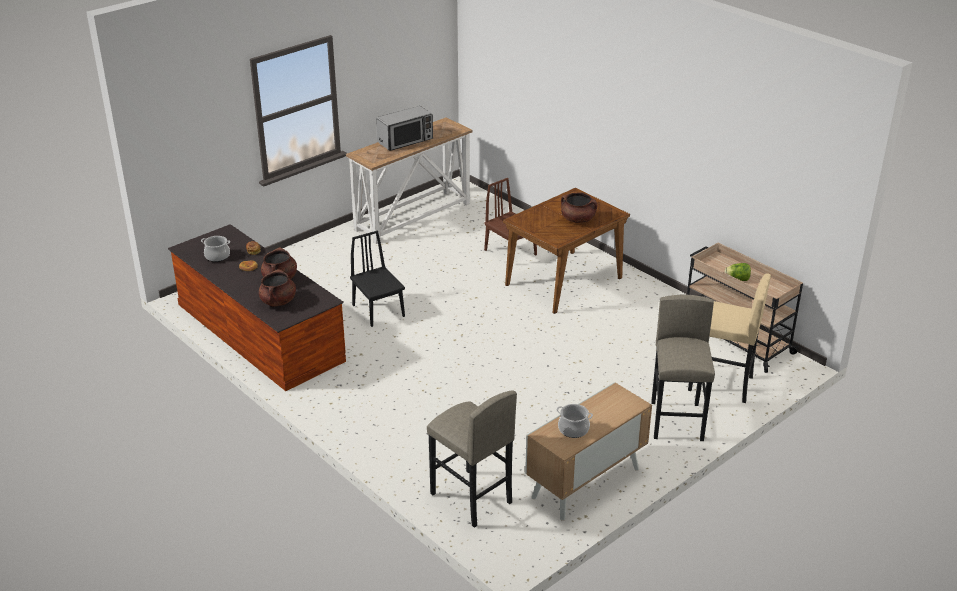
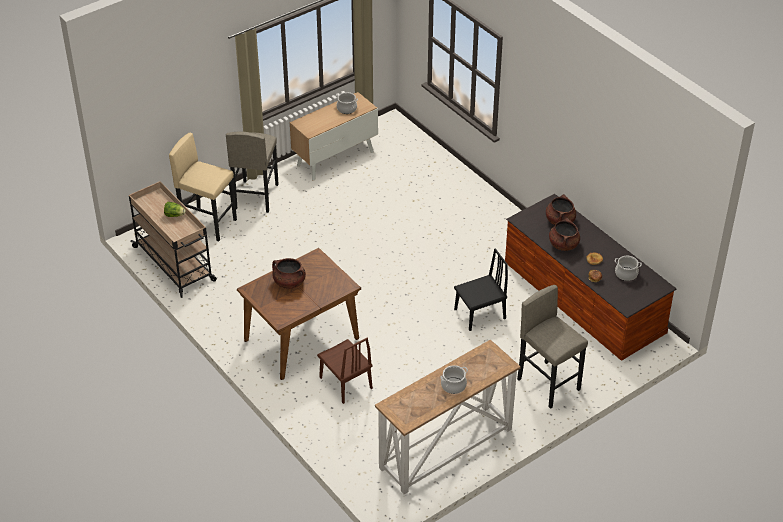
camera: 175 degrees left, 10 degrees up
(378, 310) = (479, 314): black chair -> black chair turned 90 degrees counterclockwise
(405, 141) = (453, 386): microwave -> cooking pot
(471, 498) = (413, 153): grey stool -> grey stool (548, 384)

